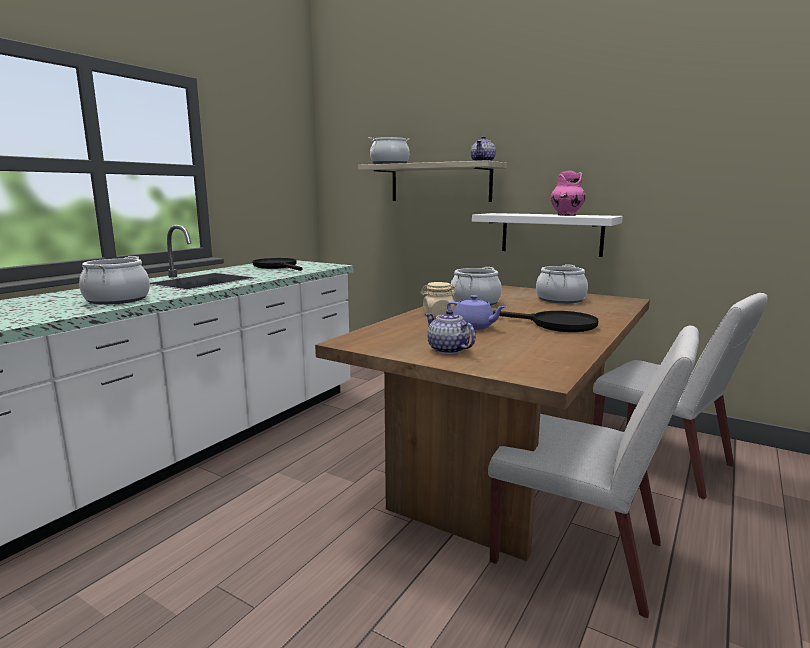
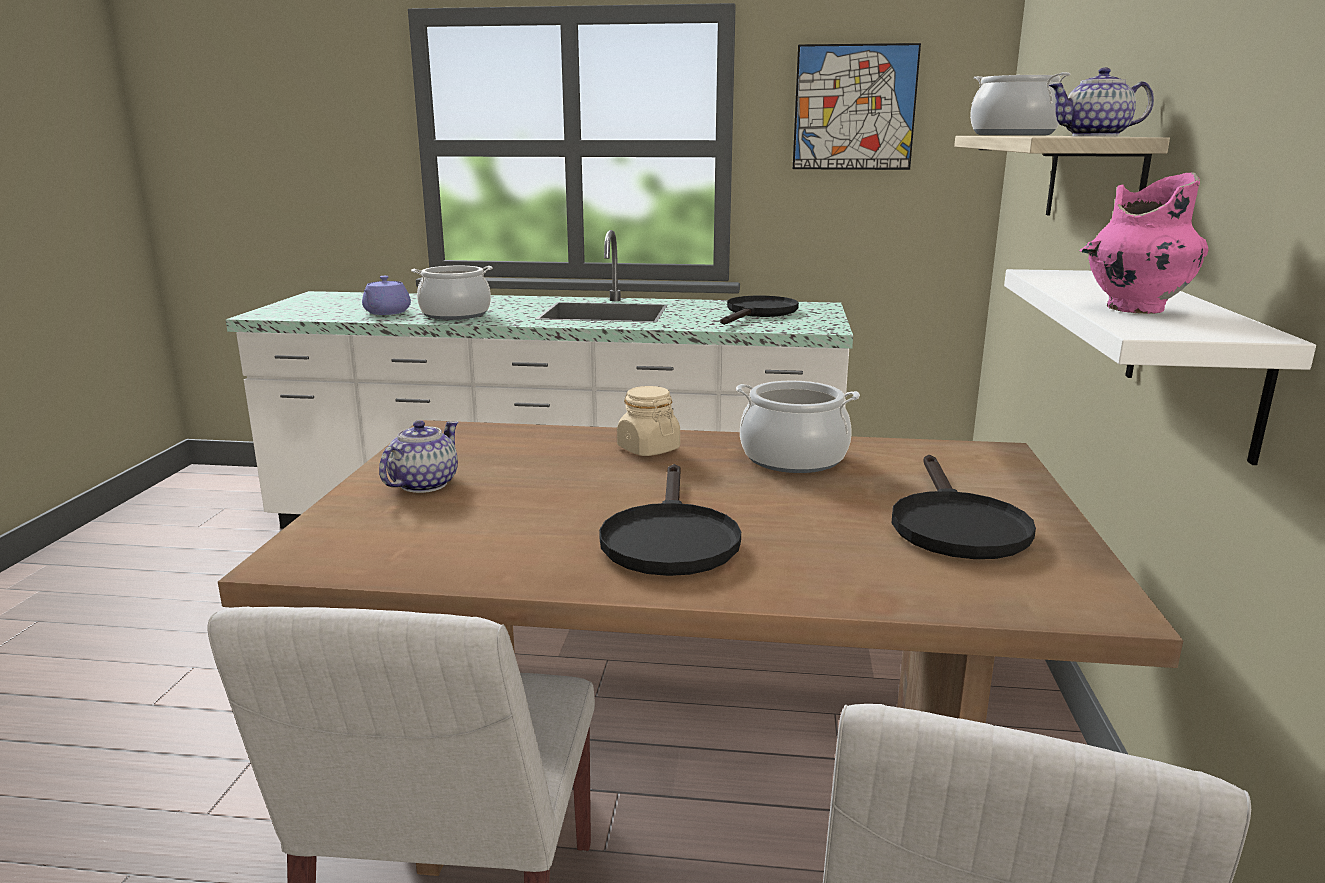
camera: 65 degrees right, 5 degrees up
(260, 150) = (854, 108): none -> picture
(474, 327) = (586, 481): purple teapot -> purple teapot (386, 312)
(560, 299) = (954, 525): cooking pot -> black frying pan

